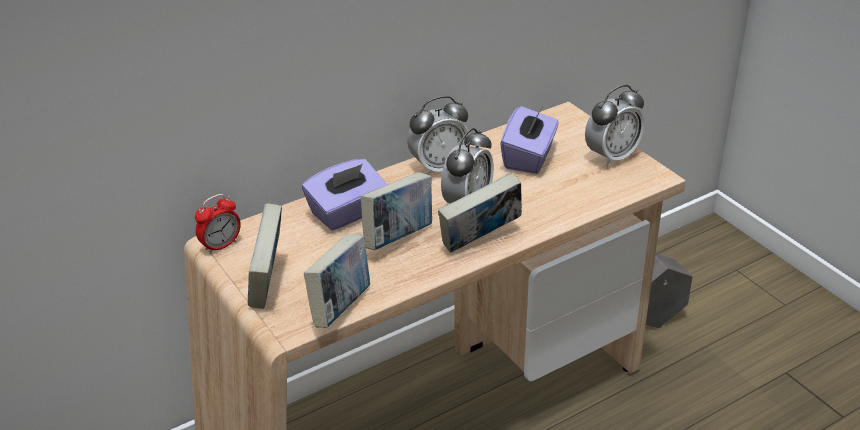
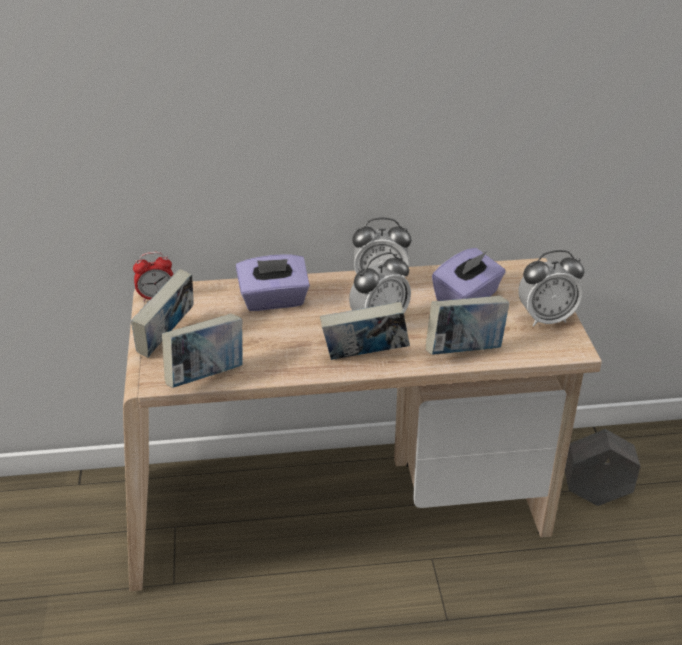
camera: 25 degrees right, 0 degrees up
(399, 238) = (298, 334): book -> book (464, 351)

